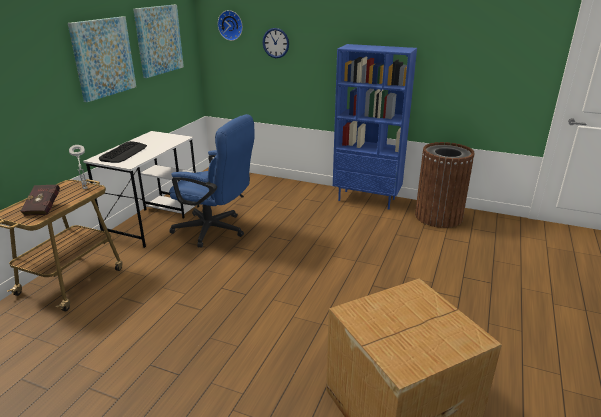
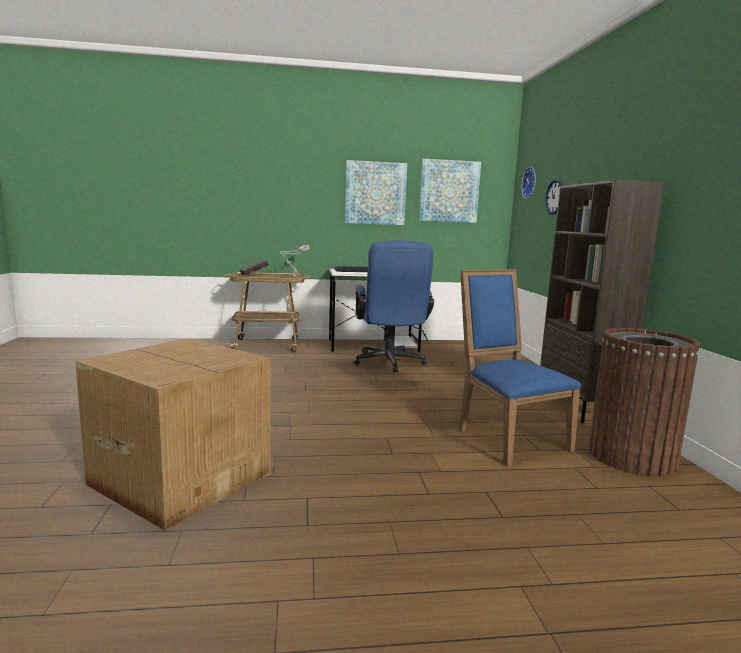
camera: 60 degrees right, 15 degrees down
(367, 199) = (580, 408): blue bookcase -> brown bookcase
(397, 241) = (507, 438): none -> blue chair

